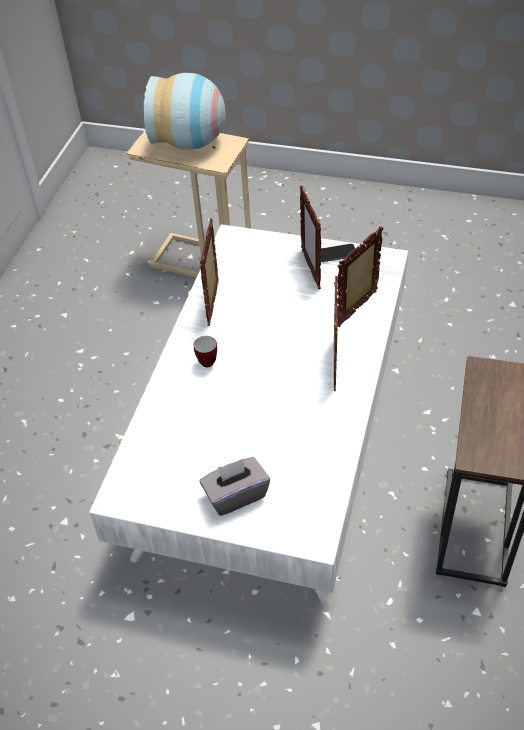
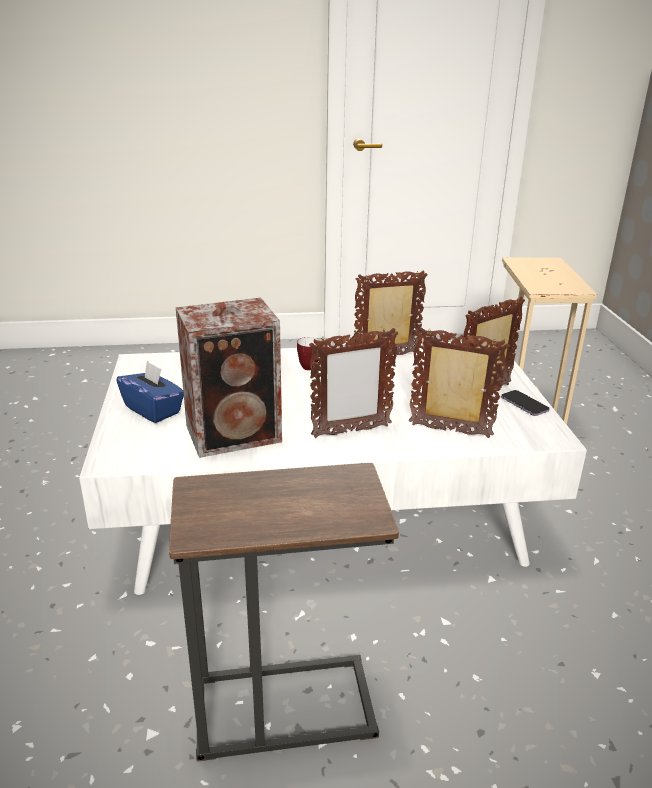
camera: 65 degrees right, 20 degrees down
(190, 142) = (552, 274): vase -> none
(236, 495) = (153, 410): grey tissue box -> blue tissue box
(307, 441) = (236, 434): none -> speaker

